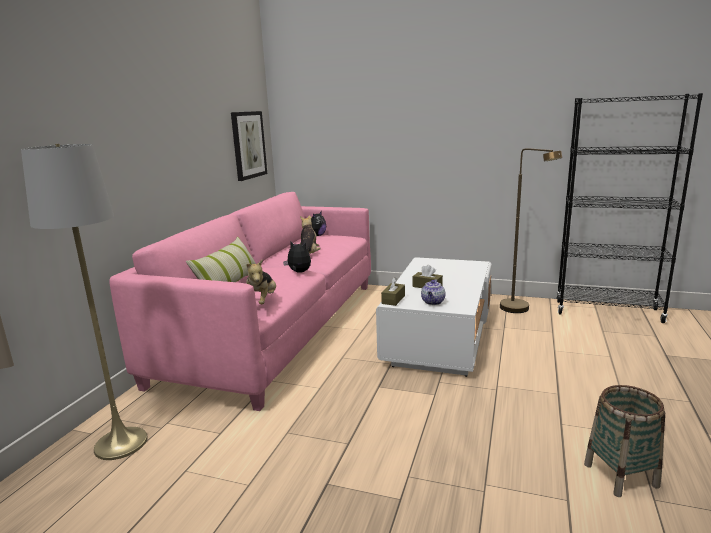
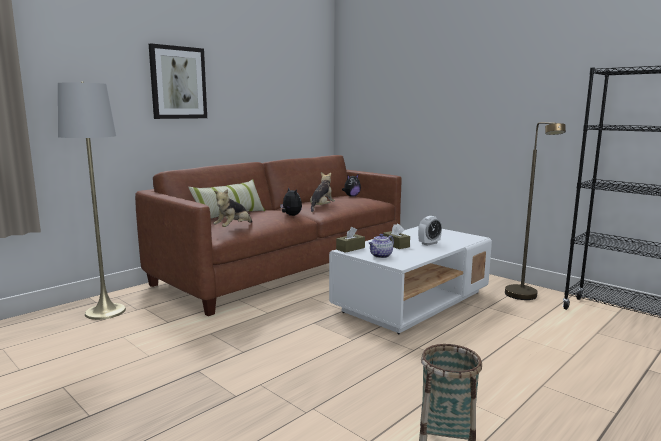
camera: 25 degrees right, 5 degrees down
(248, 145) = (303, 110): picture -> picture (178, 83)
(276, 328) = (284, 268): pink sofa -> brown sofa
(452, 278) = (429, 243): none -> alarm clock

